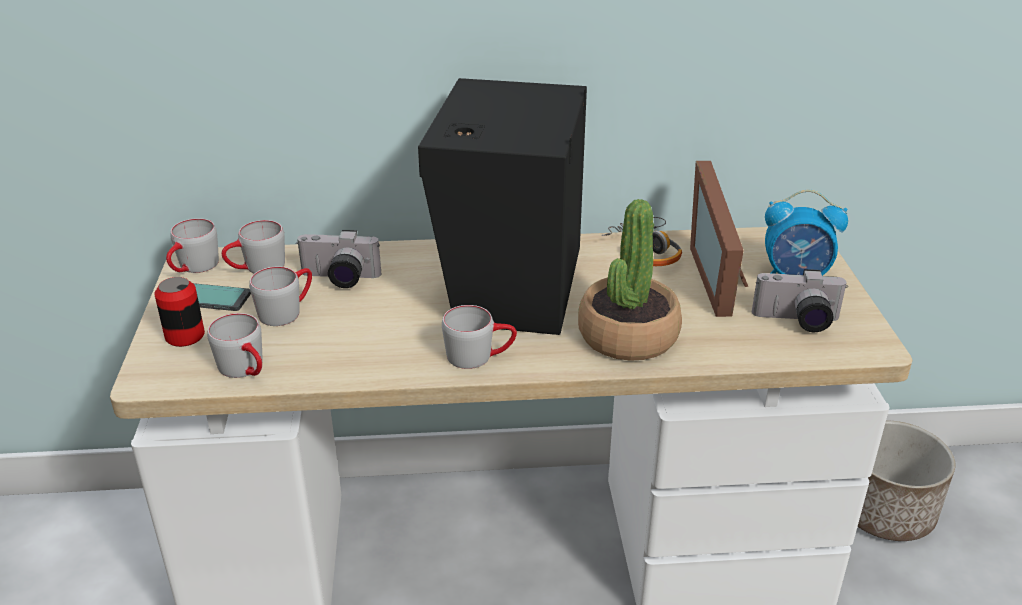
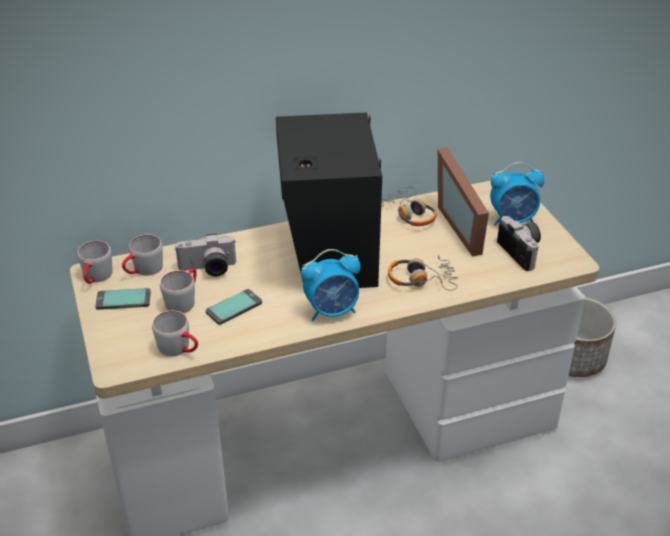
camera: 15 degrees left, 5 degrees up
(185, 336) = (121, 332): can -> none
(347, 330) = (234, 307): none -> phone
(479, 356) = (332, 311): grey mug -> alarm clock
(627, 335) = (421, 280): potted plant -> headphones
(797, 321) = (523, 251): camera -> camera turned 105 degrees counterclockwise

